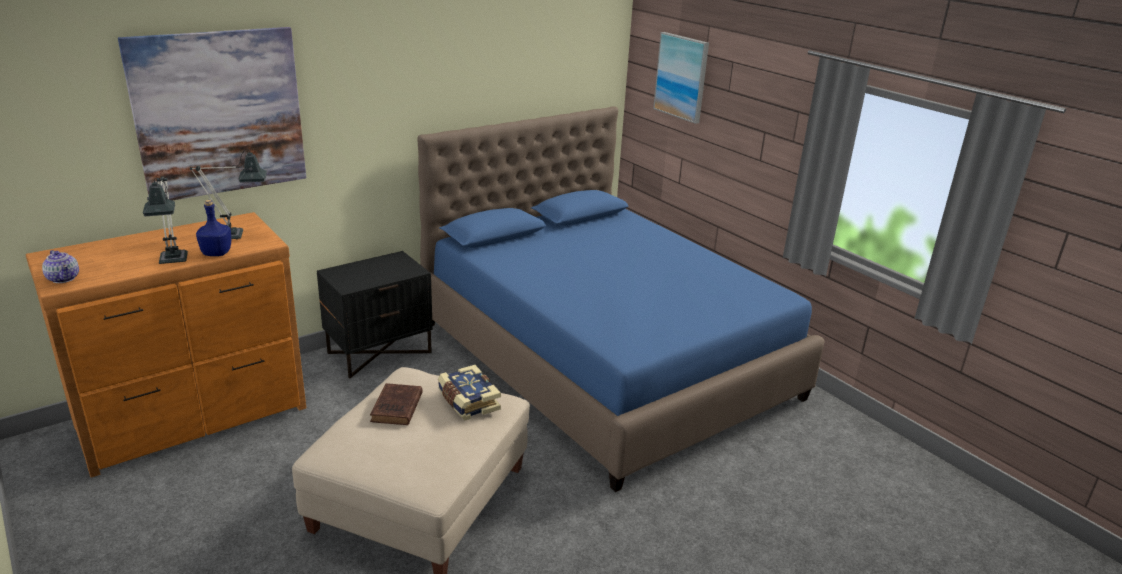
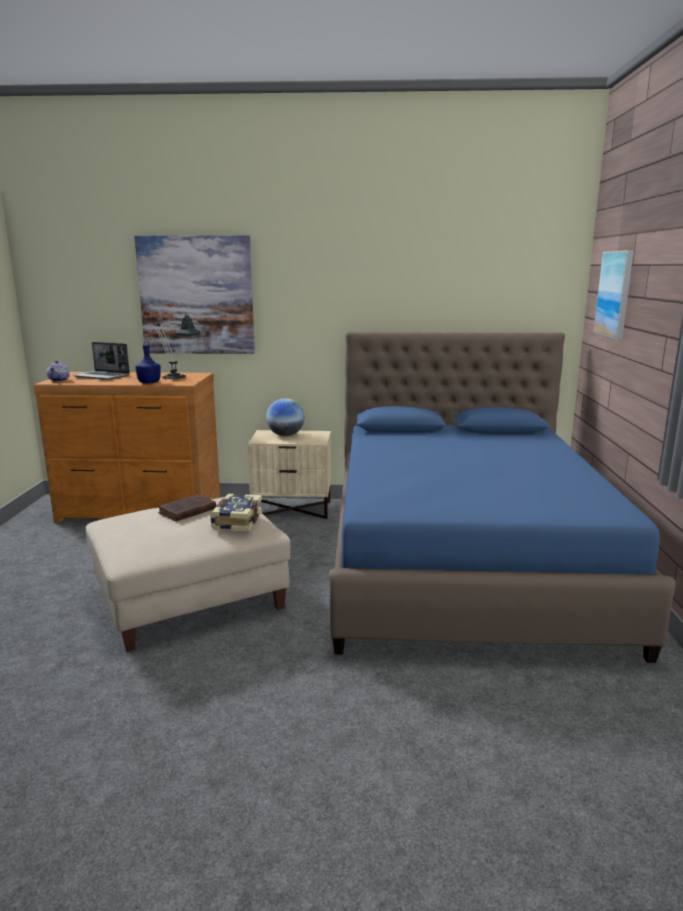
camera: 40 degrees right, 10 degrees down
(113, 254) = (102, 376): none -> laptop
(173, 262) = (120, 382): table lamp -> none
(366, 271) = (285, 435): none -> globe
(379, 352) = (292, 509): black nightstand -> beige nightstand

